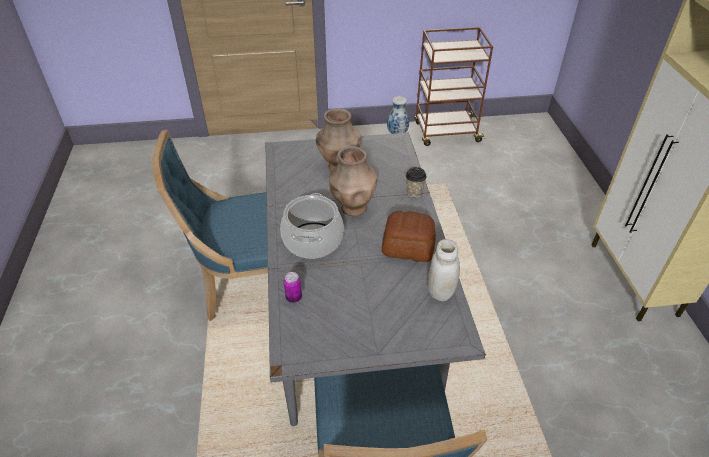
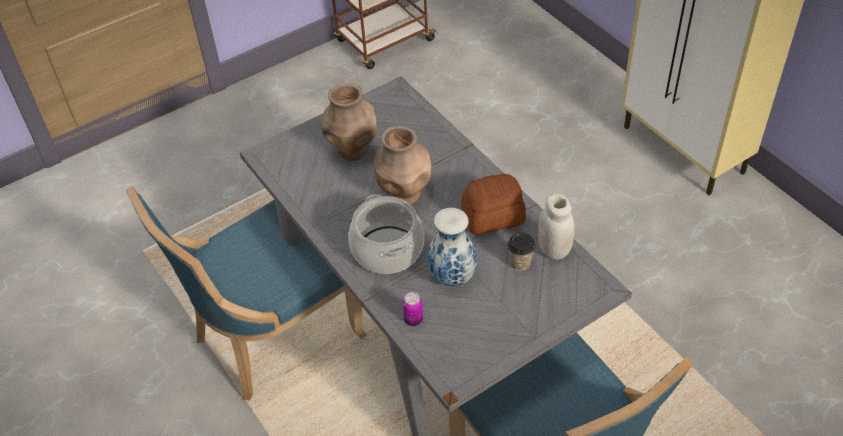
camera: 25 degrees left, 5 degrees up
(396, 134) = (322, 65): vase -> vase (451, 277)
(414, 192) = (457, 150): cup -> cup (520, 263)

